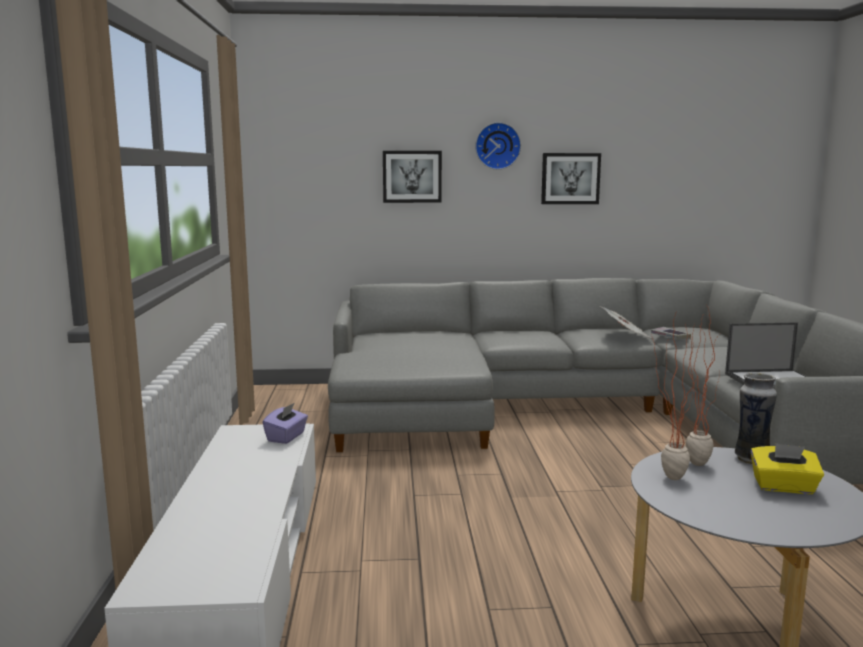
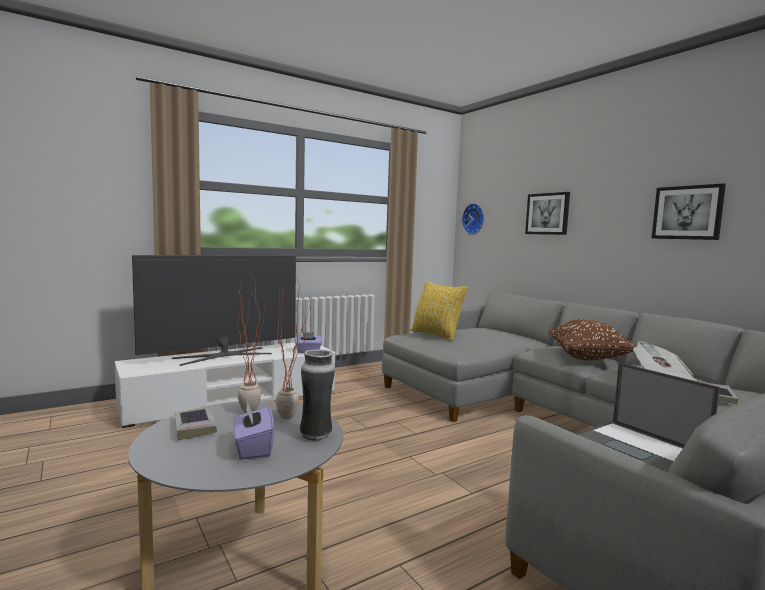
camera: 60 degrees right, 5 degrees down
(227, 496) = (224, 356): none -> television
(381, 357) = (436, 335): none -> yellow pillow
(497, 146) = (616, 184): wall clock -> wall clock (474, 219)
(542, 335) = (588, 358): none -> brown pillow
(720, 507) = (195, 427): none -> book
(783, 487) = (253, 448): yellow tissue box -> purple tissue box

